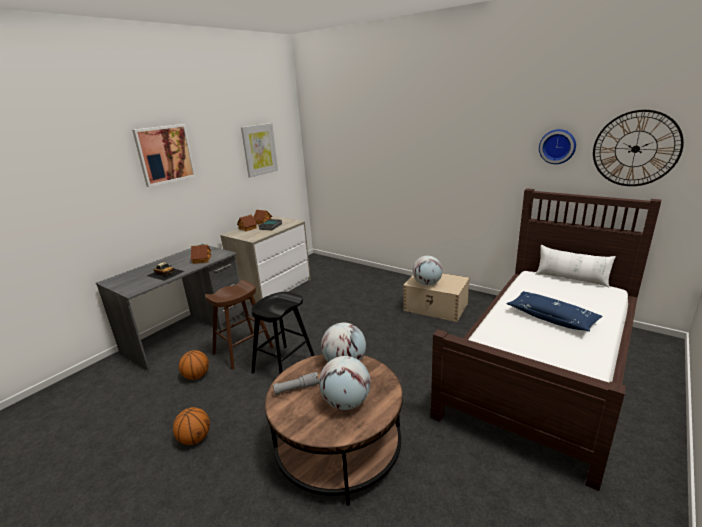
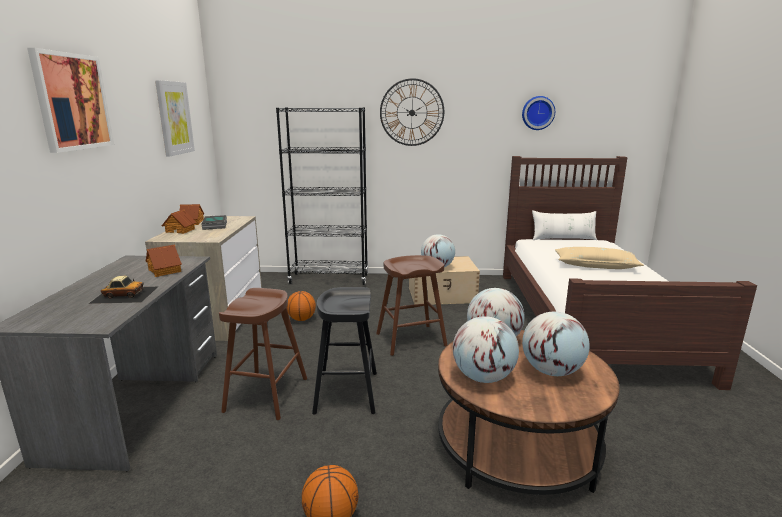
camera: 35 degrees left, 5 degrees down
(196, 376) = (230, 446): basketball -> basketball (301, 319)
(296, 388) = (483, 377): grey flashlight -> globe
(366, 339) = (410, 340): none -> brown stool
(368, 273) = (329, 279): none -> black bookcase
(551, 318) = (595, 266): blue pillow -> beige pillow
(635, 149) = (601, 113): wall clock -> wall clock (412, 112)

